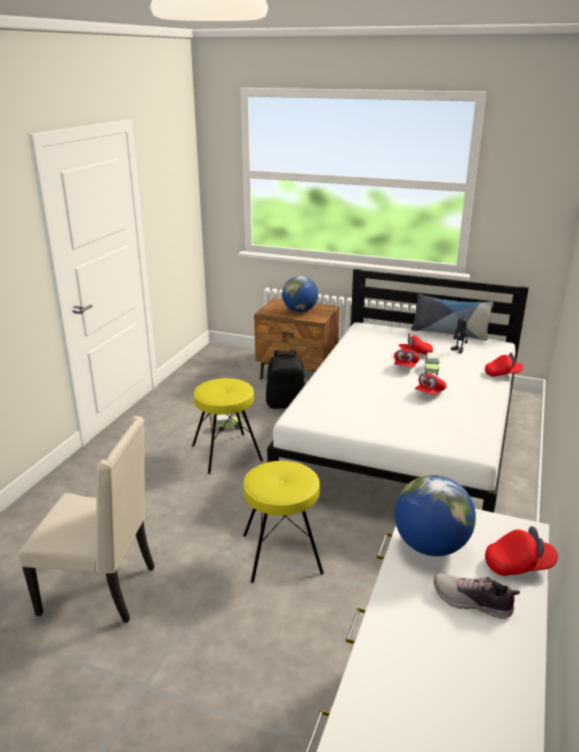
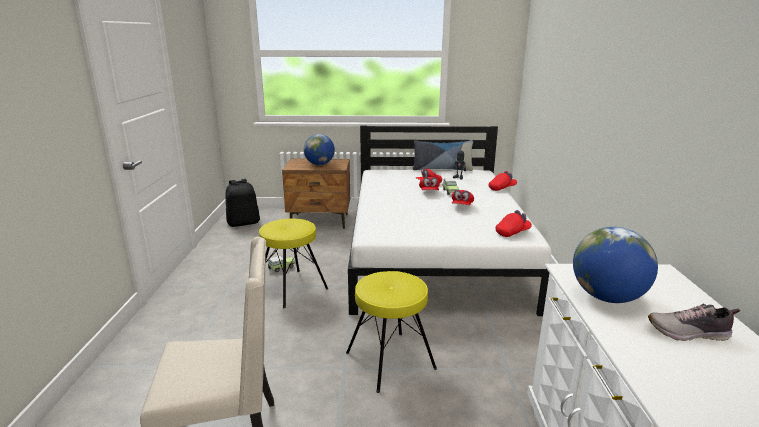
camera: 20 degrees left, 5 degrees down
(286, 404) = (323, 243): black backpack -> black backpack (244, 223)
(518, 565) = (686, 297): red cap -> red cap (512, 232)

